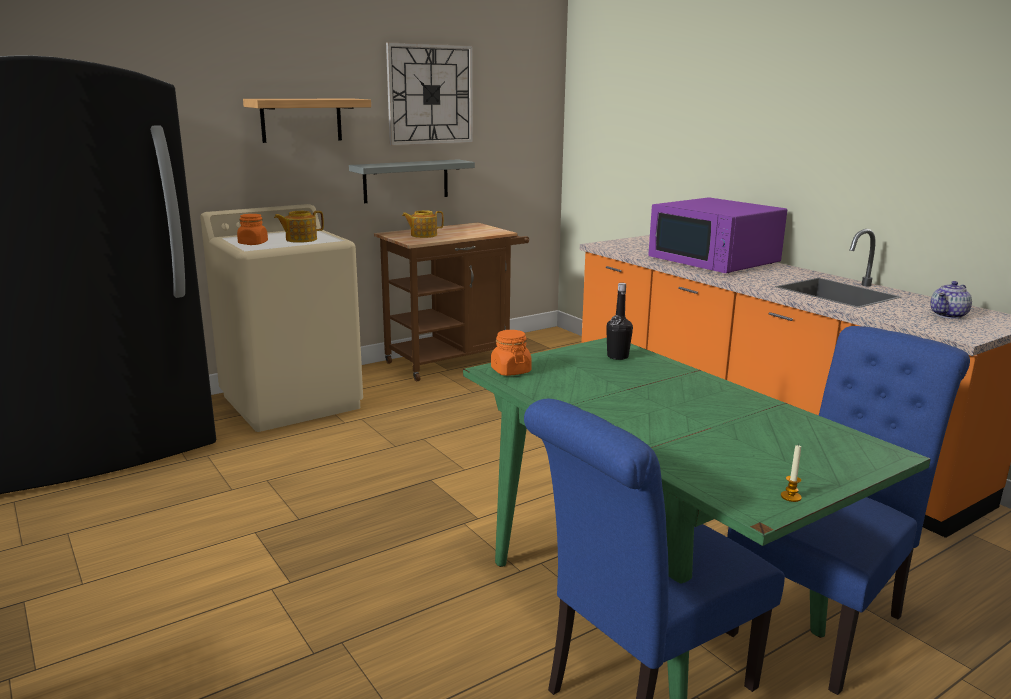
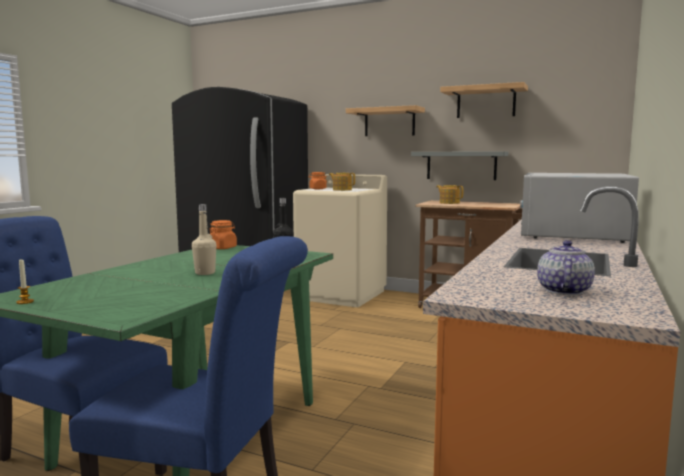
camera: 60 degrees right, 10 degrees down
(430, 94) = (486, 102): wall clock -> shelf
(682, 399) = (205, 273): none -> beige bottle
(714, 261) = (572, 233): purple microwave -> white microwave
(949, 315) = (563, 291): teapot -> teapot turned 90 degrees clockwise

